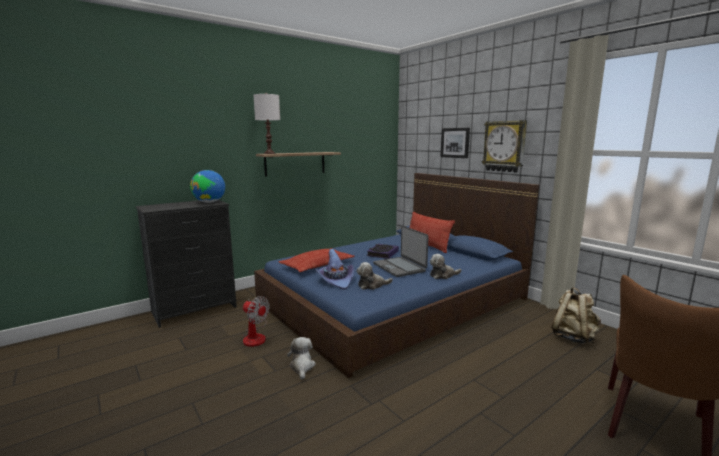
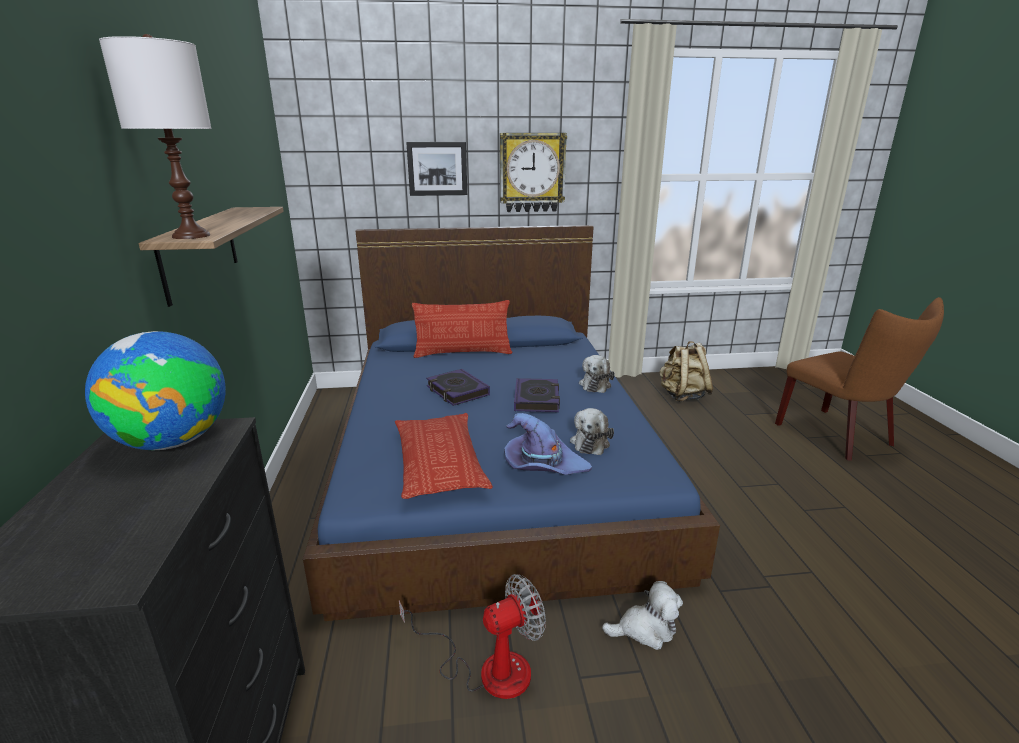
camera: 60 degrees left, 10 degrees up
(302, 367) = (645, 629): plush toy -> plush toy turned 150 degrees clockwise
(399, 267) = (537, 399): laptop -> book

